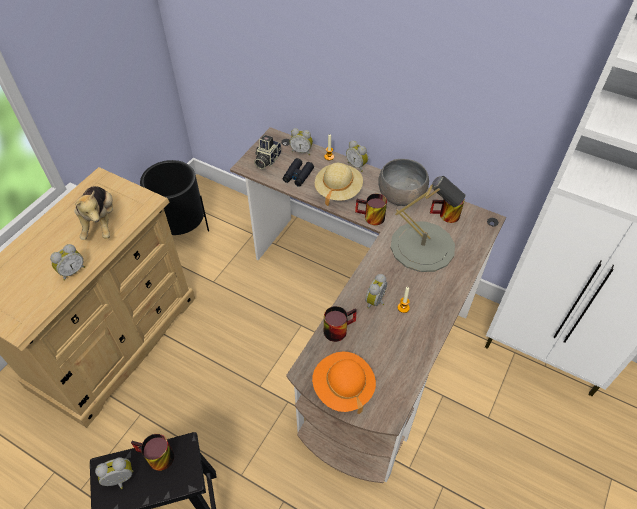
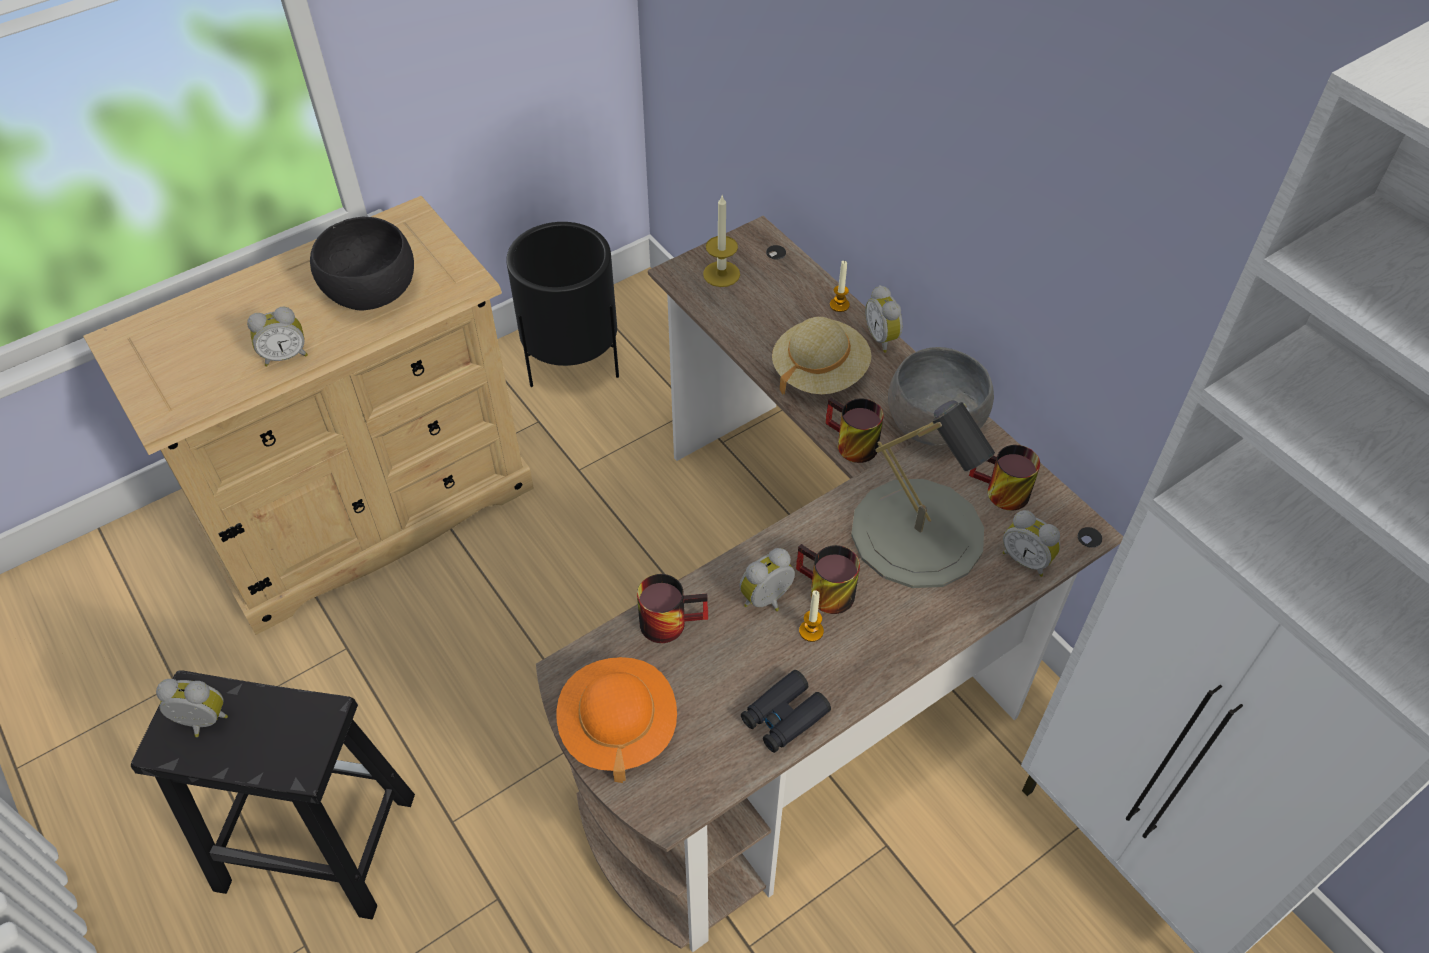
camera: 25 degrees right, 0 degrees up
(100, 222) = (371, 290): plush toy -> black bowl
(155, 458) = (270, 713): mug -> mug (823, 593)
(266, 160) = (721, 274): camera -> candle
(298, 175) = (761, 321): black binoculars -> black binoculars (784, 717)
(301, 151) = (794, 278): alarm clock -> alarm clock (1026, 559)

